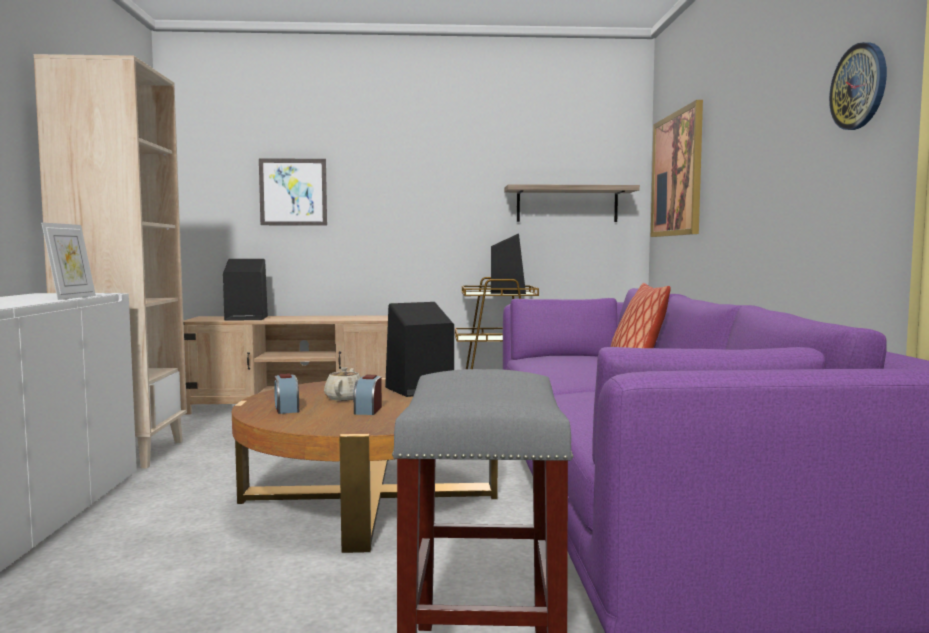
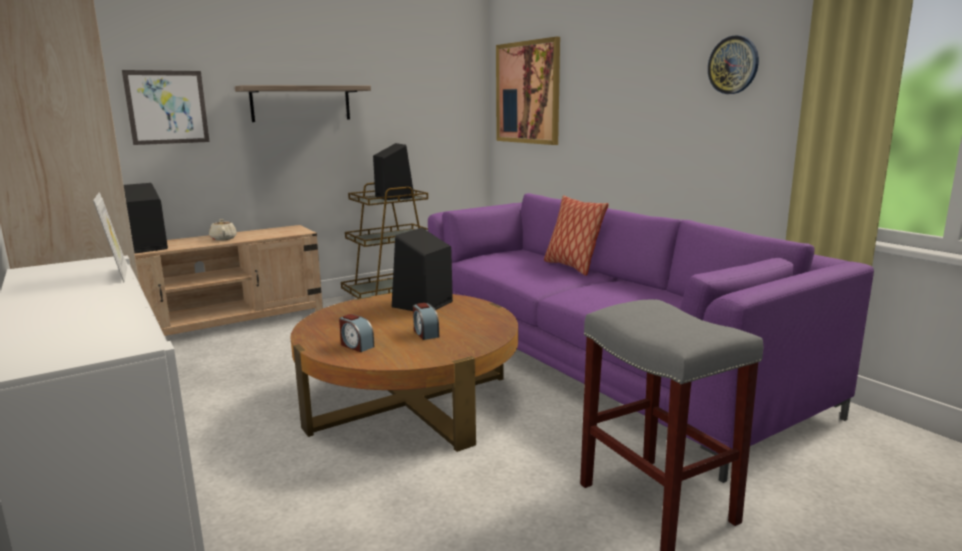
camera: 30 degrees left, 10 degrees up
(345, 398) = (381, 324): beige teapot -> beige teapot (223, 238)
(567, 204) = (428, 114): shelf -> shelf (301, 103)

